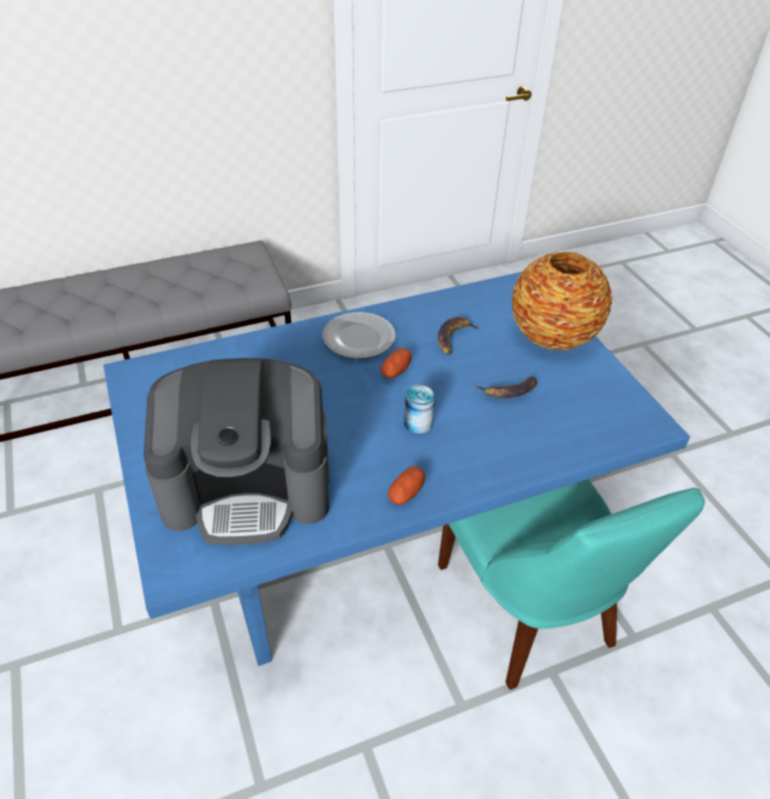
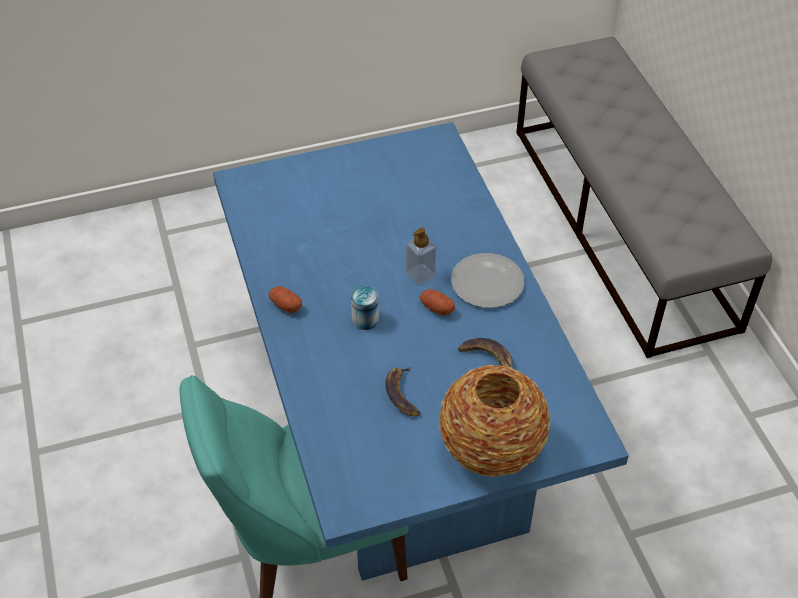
camera: 95 degrees right, 5 degrees up
(249, 486) = (306, 213): coffee machine -> none
(350, 383) = (420, 274): none -> soap dispenser

